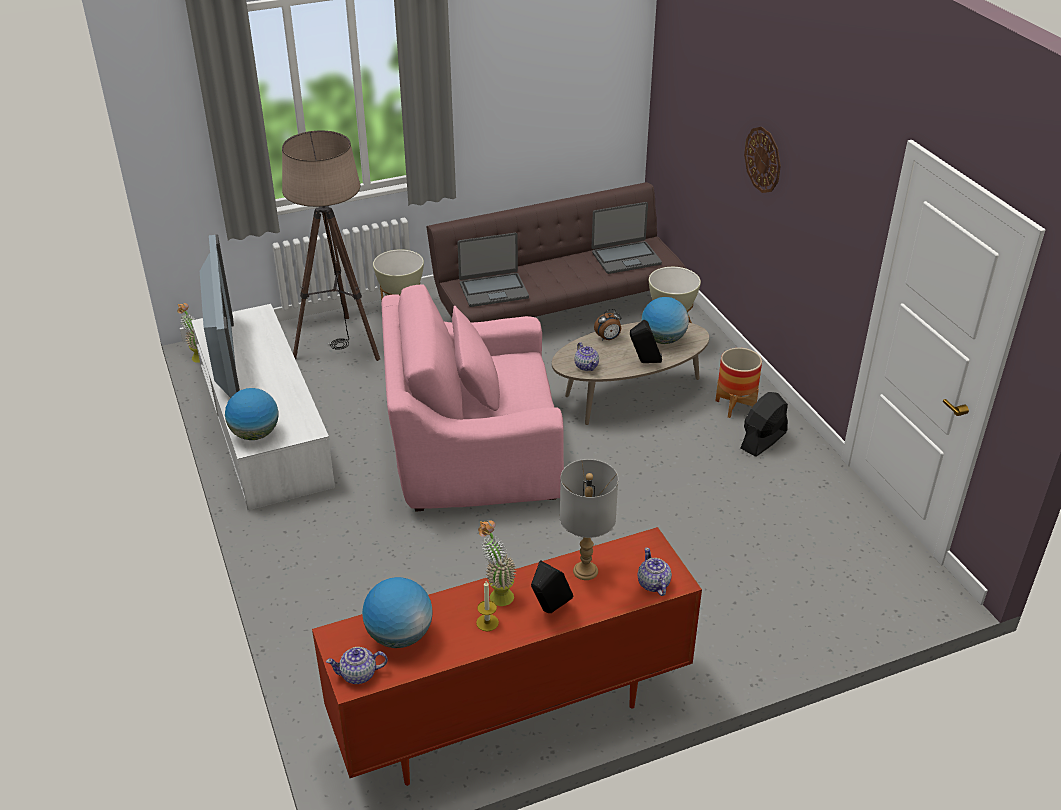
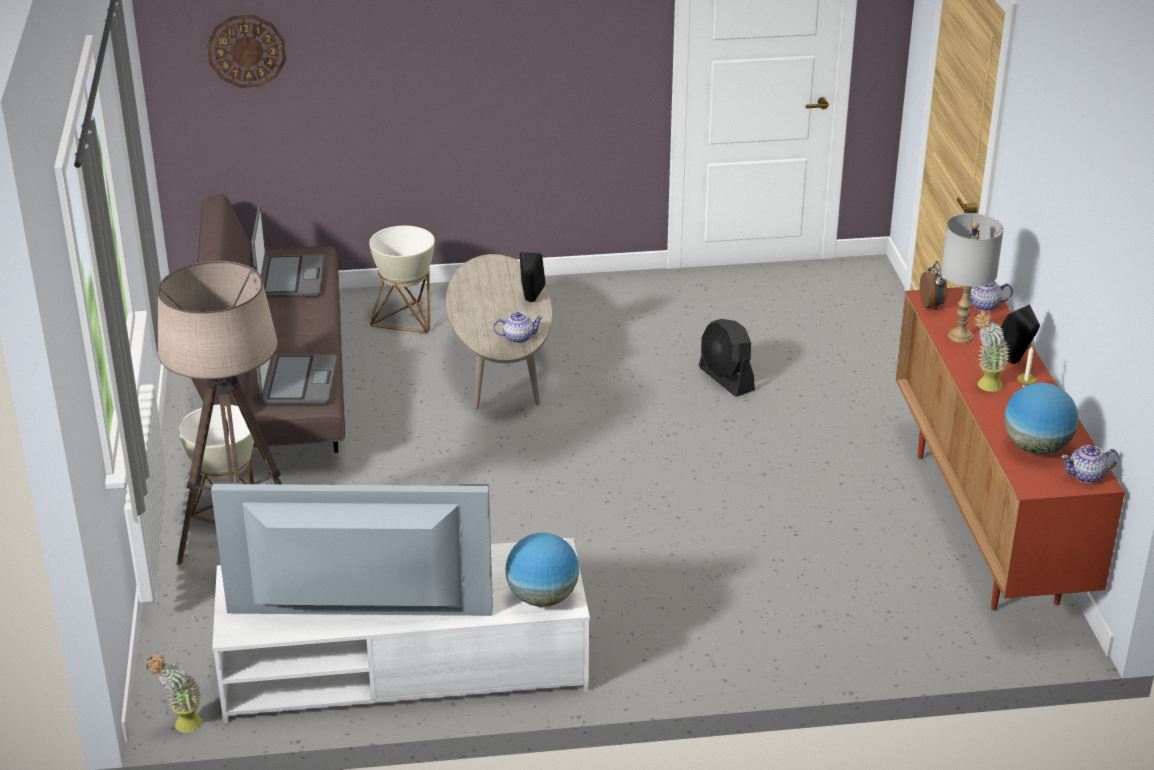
camera: 75 degrees left, 5 degrees down
(359, 674) = (1087, 476): teapot -> teapot turned 75 degrees clockwise
(471, 451) = (548, 493): pink armchair -> none
(608, 338) = (470, 315): alarm clock -> alarm clock (932, 305)
(663, 339) = (492, 282): globe -> none
(735, 406) = (552, 306): planter -> none
(763, 159) = (439, 46): wall clock -> wall clock (246, 51)
(763, 440) = (619, 303): black fan -> black fan (726, 379)

